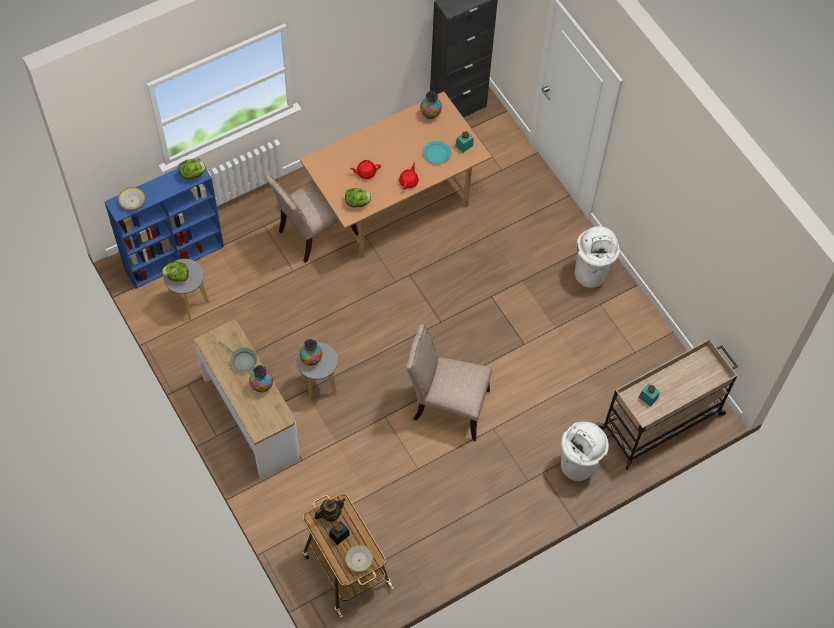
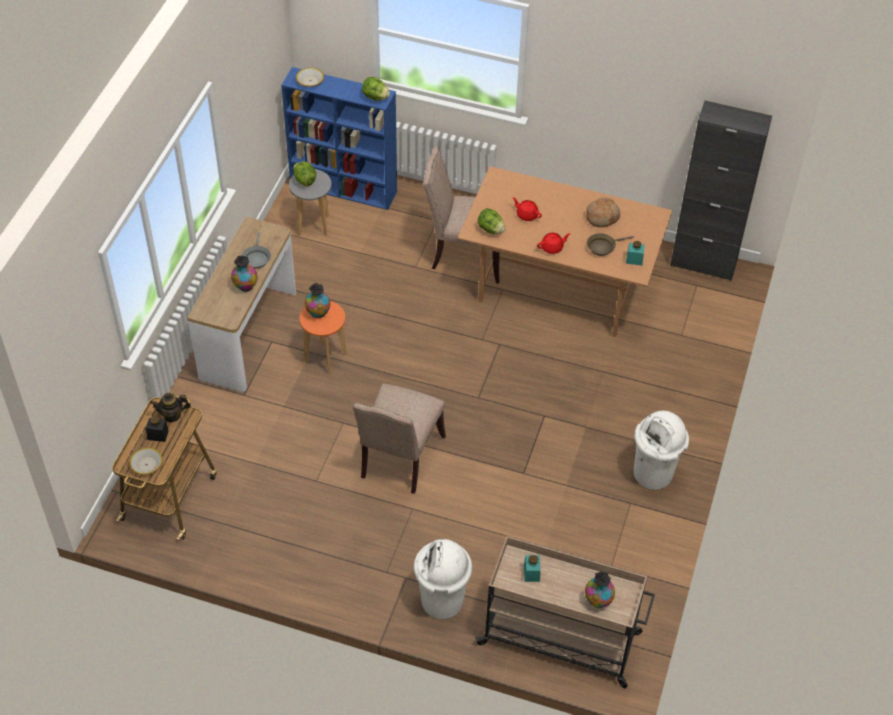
camera: 50 degrees right, 10 degrees down
(319, 386) = (325, 358): grey stool -> orange stool
(330, 514) = (172, 415): teapot -> teapot turned 150 degrees clockwise
(410, 133) = (602, 216): none -> bread
(430, 115) = (636, 217): vase -> vase (598, 601)
(436, 153) = (603, 247): turquoise plate -> brown frying pan
(447, 406) = (399, 459): beige chair -> beige chair turned 135 degrees counterclockwise

